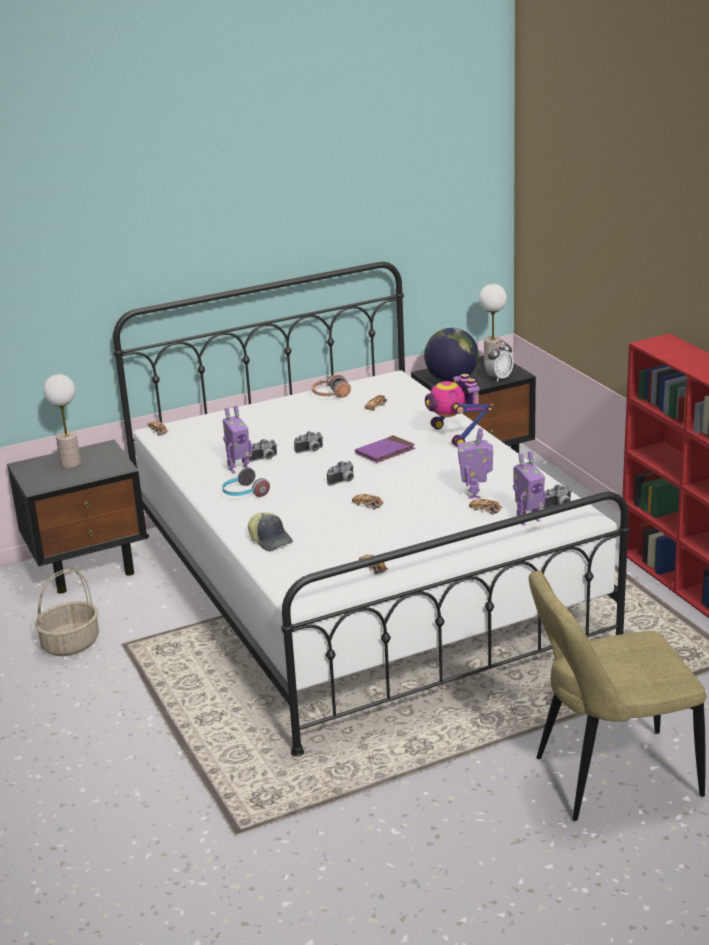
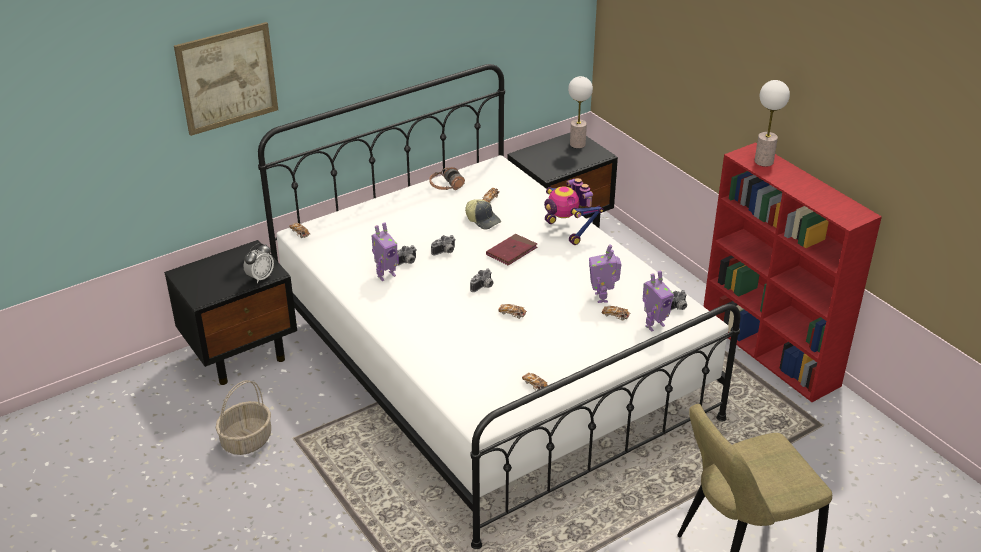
camera: 10 degrees left, 10 degrees up
(70, 463) = (225, 270): table lamp -> table lamp (764, 161)
(81, 250) = (227, 78): none -> picture
(244, 494) = (398, 304): headphones -> none
(271, 540) = (437, 357): cap -> cap (483, 220)
(385, 452) = (511, 252): purple book -> red book
(451, 380) = (545, 162): globe -> none
(499, 378) = (586, 159): alarm clock -> alarm clock (260, 277)

